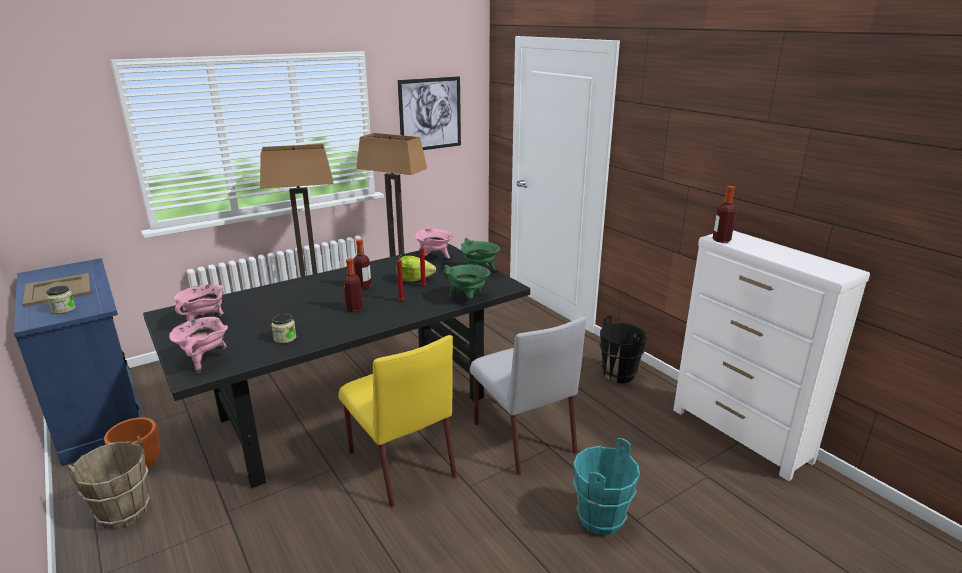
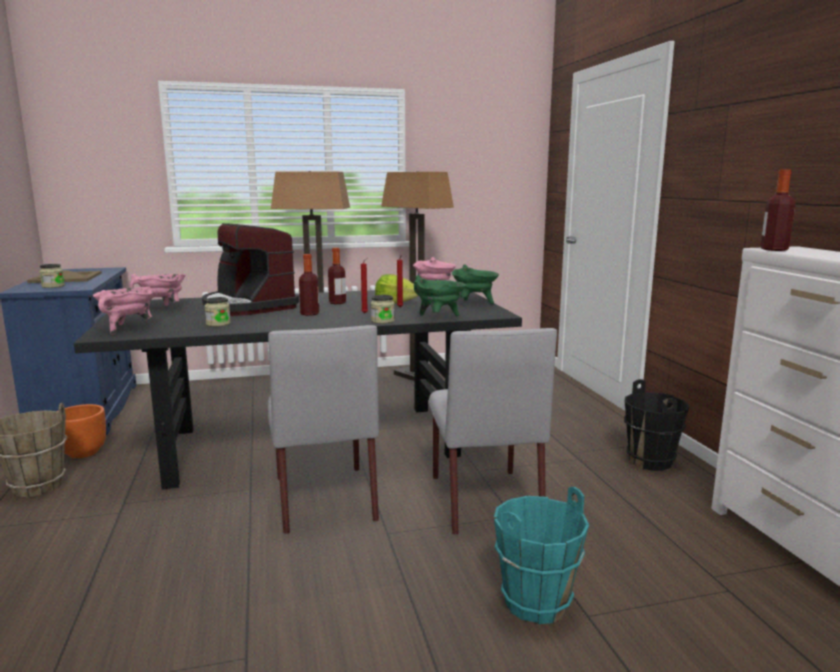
camera: 20 degrees right, 10 degrees down
(286, 305) = (248, 306): none -> coffee machine
(400, 463) = (324, 497): yellow chair -> grey chair
(426, 310) = (382, 321): none -> jar
(430, 114) = (475, 162): picture -> none

